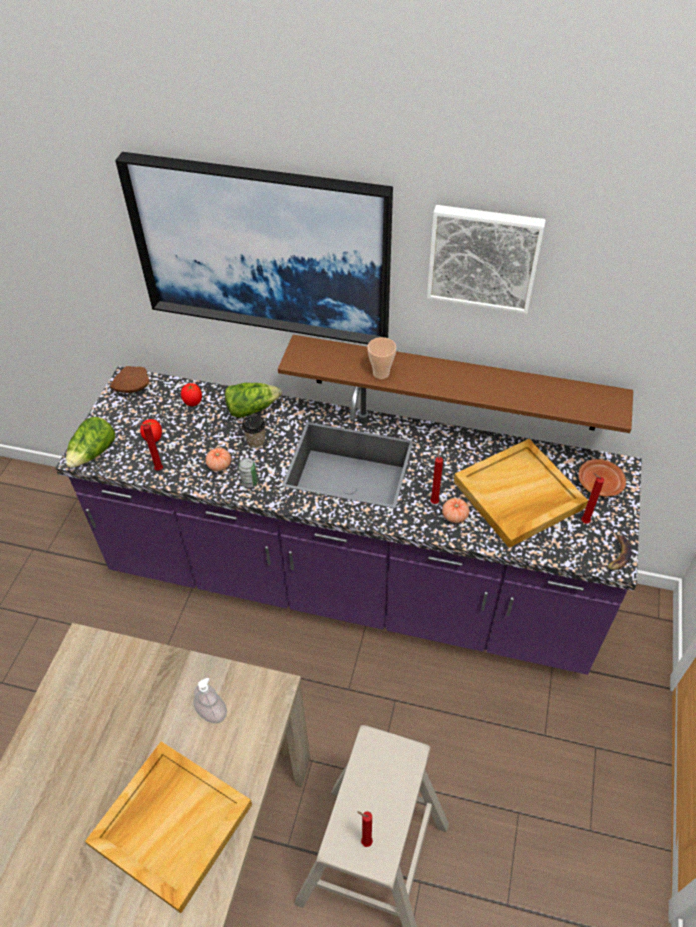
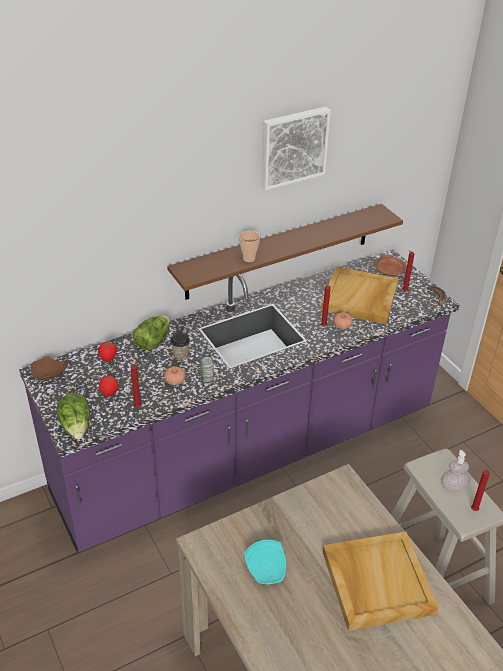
camera: 45 degrees left, 10 degrees down
(102, 717) = (267, 568): none -> turquoise plate
(212, 712) = (325, 515): soap dispenser -> soap dispenser (453, 486)
(262, 249) = (145, 202): picture -> none

